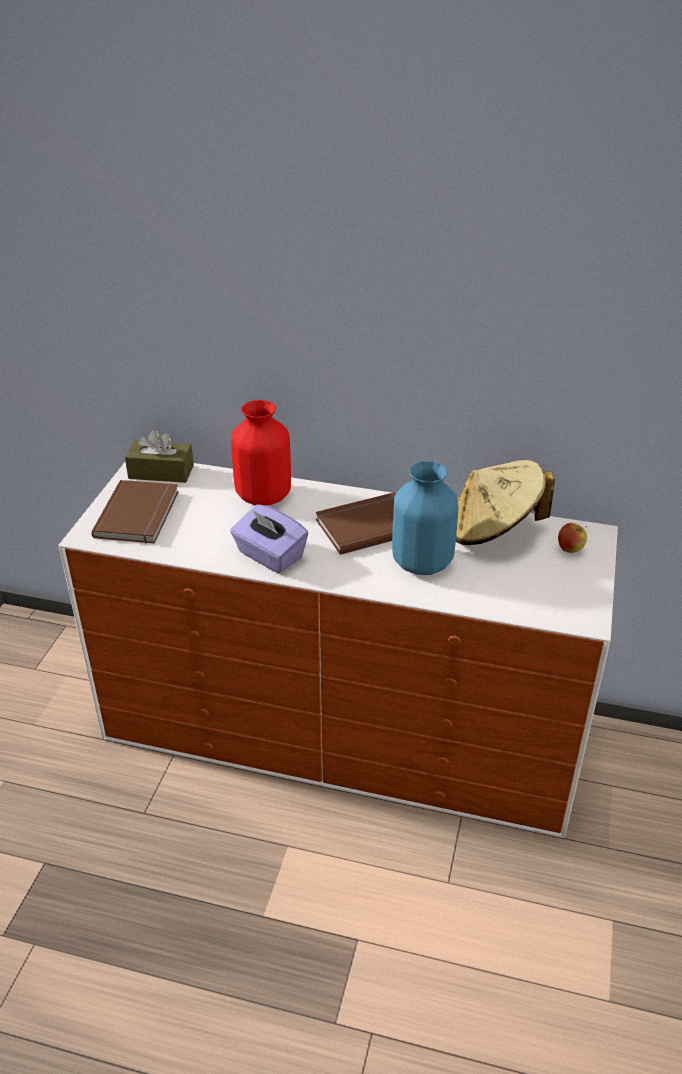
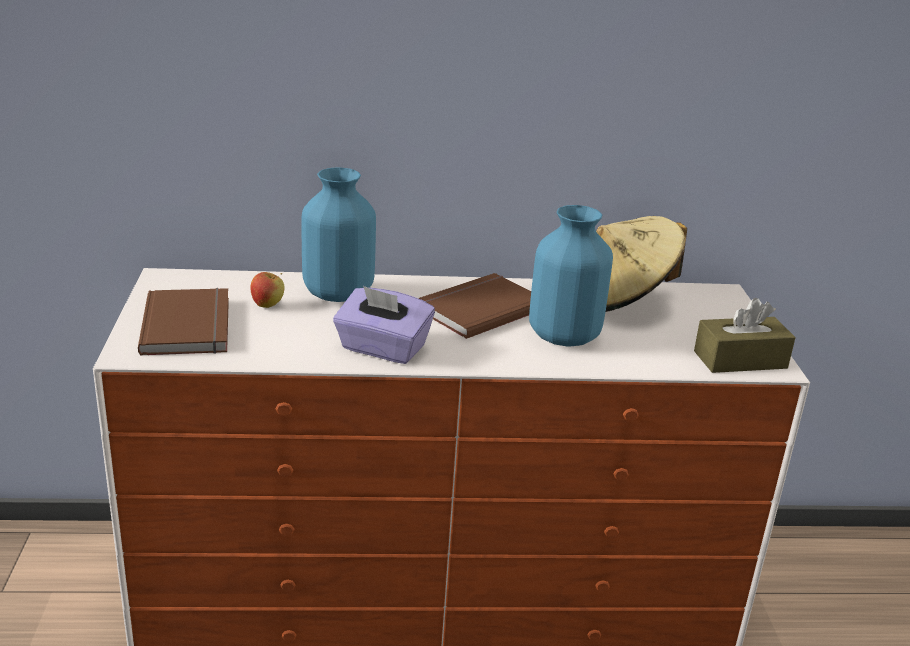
camera: 20 degrees left, 10 degrees down
(161, 472) = (194, 282): brown tissue box -> brown tissue box (740, 360)
(264, 496) = (339, 293): red vase -> blue vase
(570, 549) = (710, 308): apple -> apple (268, 305)

